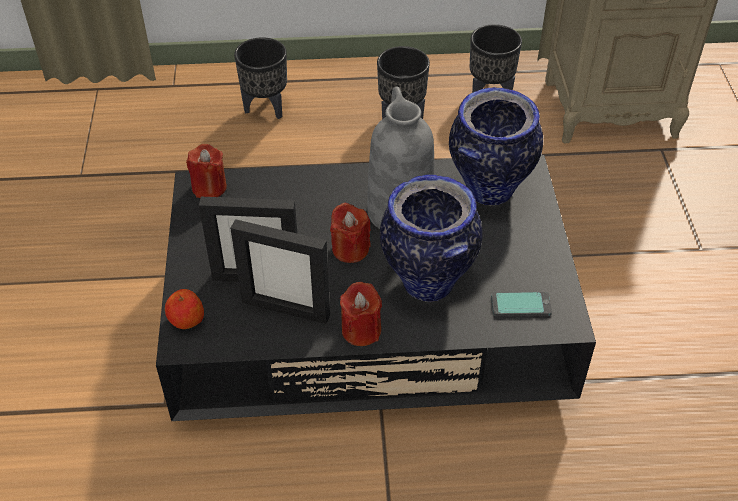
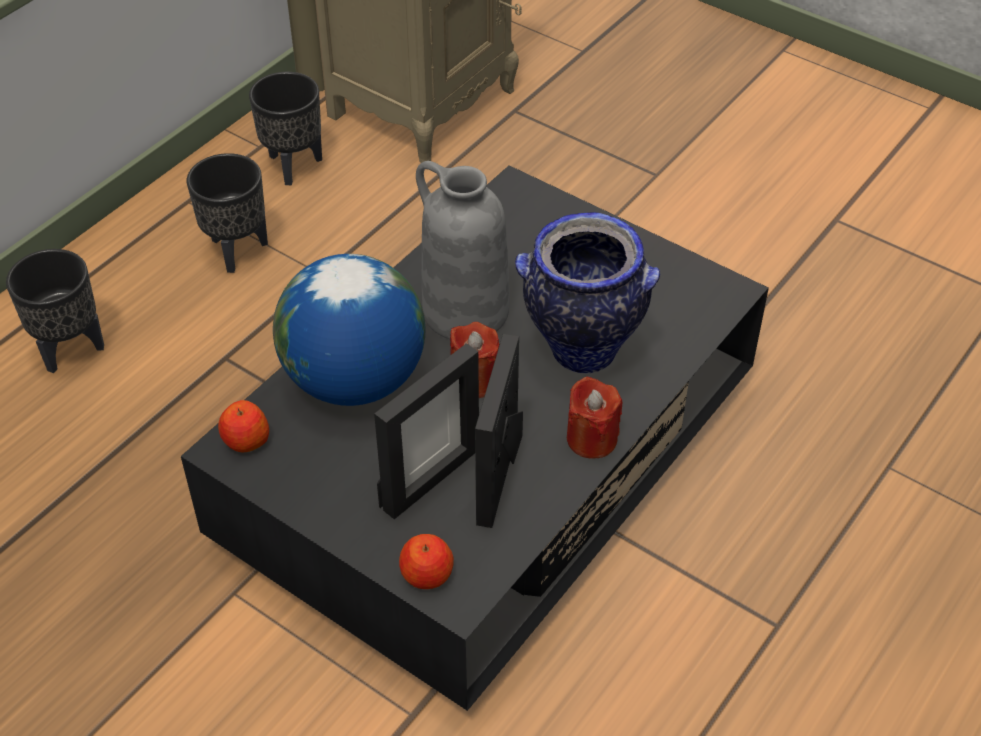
camera: 50 degrees left, 0 degrees up
(209, 187) = (245, 440): red candle -> apple
(286, 307) = (499, 479): picture frame -> picture frame turned 135 degrees clockwise
(296, 200) = (354, 380): none -> globe
(489, 192) = (513, 232): vase -> none
(520, 305) = (677, 306): phone -> none

